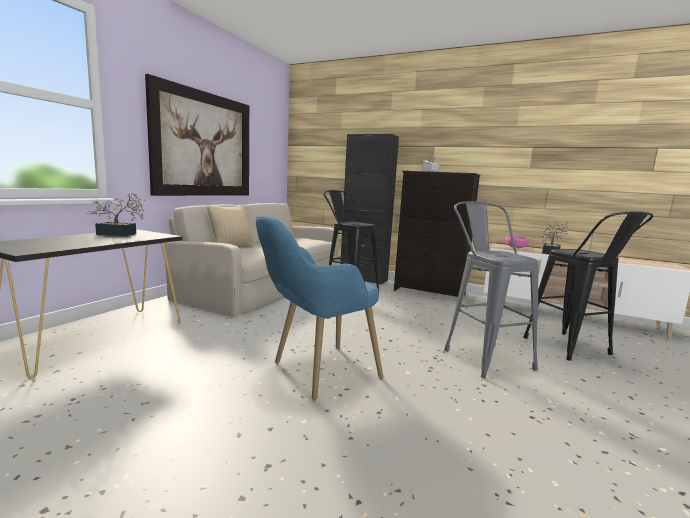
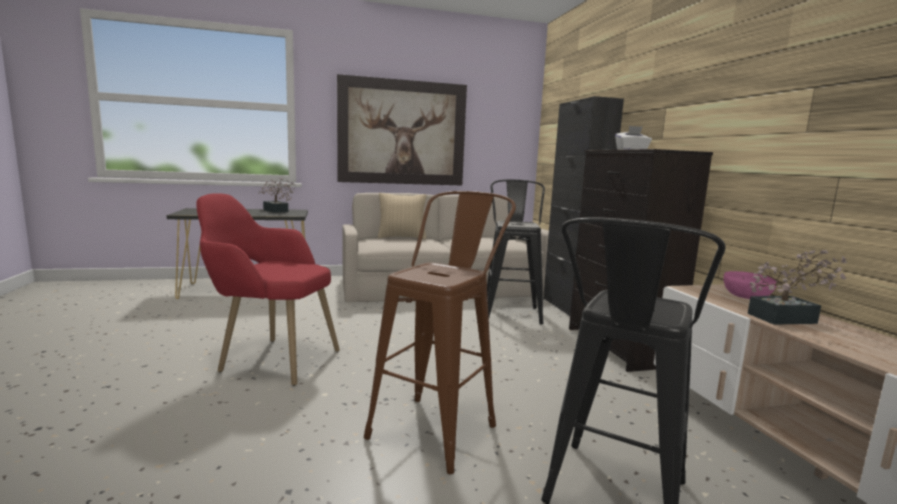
camera: 50 degrees right, 0 degrees up
(314, 374) = (269, 358): blue armchair -> red armchair
(482, 356) = (440, 425): grey stool -> brown stool

